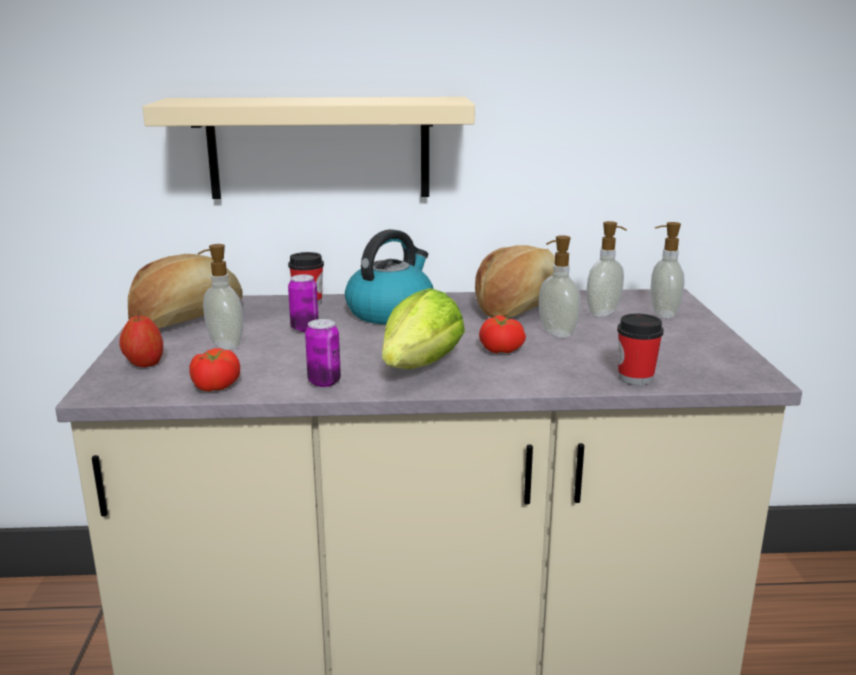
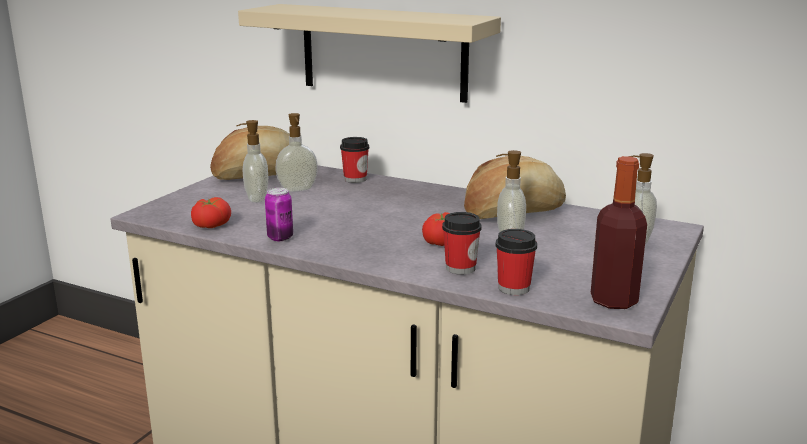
camera: 30 degrees right, 0 degrees up
(144, 364) = (191, 202): apple -> none
(304, 328) = (324, 197): can -> none
(390, 312) = (404, 197): kettle -> none
(421, 366) = (362, 241): lettuce -> none
(559, 370) = (460, 268): none -> cup
(604, 313) = (580, 231): soap dispenser -> soap dispenser (298, 190)
(729, 368) = (613, 300): none -> bottle

